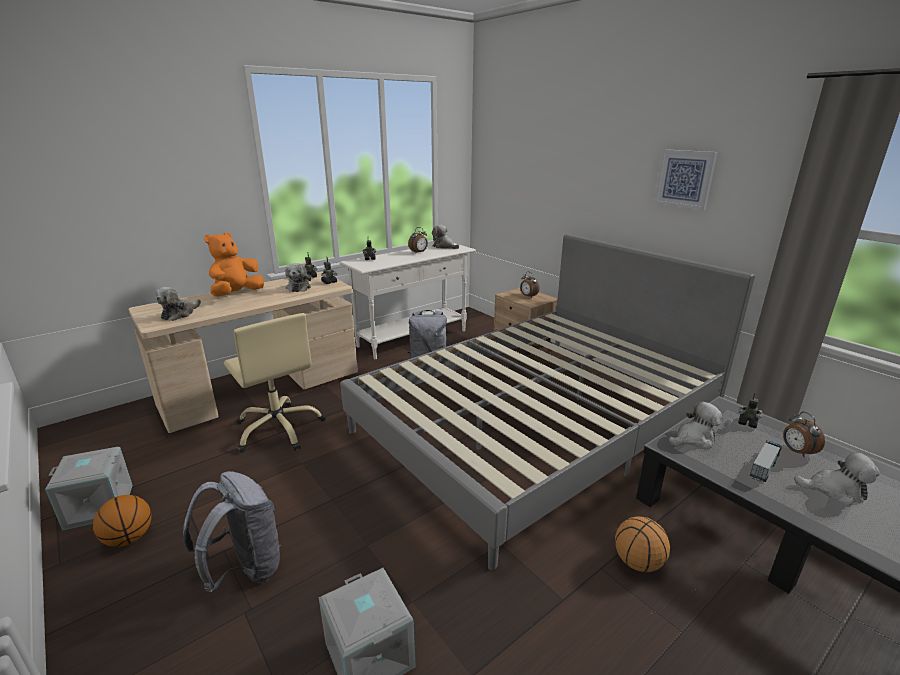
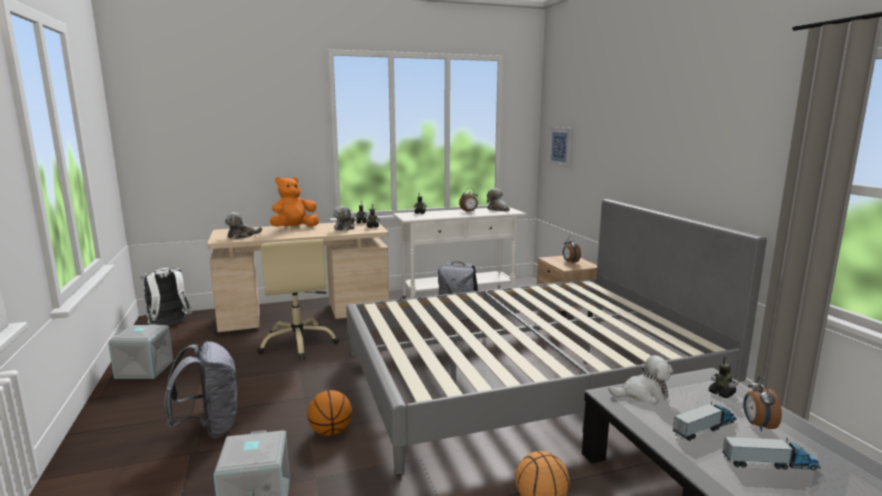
camera: 20 degrees right, 10 degrees down
(91, 434) = (169, 325): none -> white backpack
(129, 538) = (149, 392): basketball -> basketball (330, 432)
(684, 179) = (704, 139): picture -> picture (560, 146)
(835, 490) = (769, 463): plush toy -> toy truck

